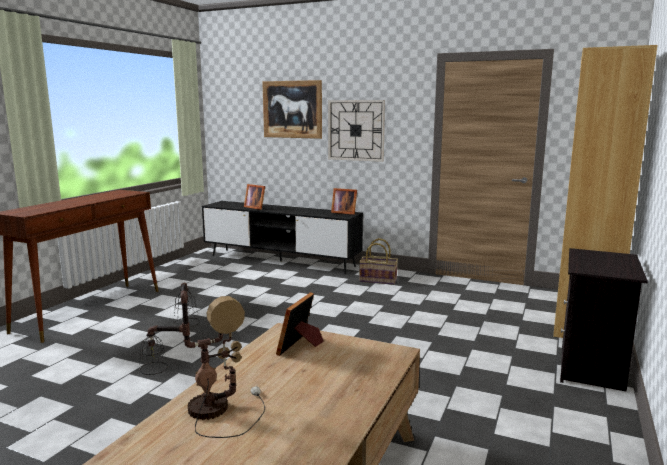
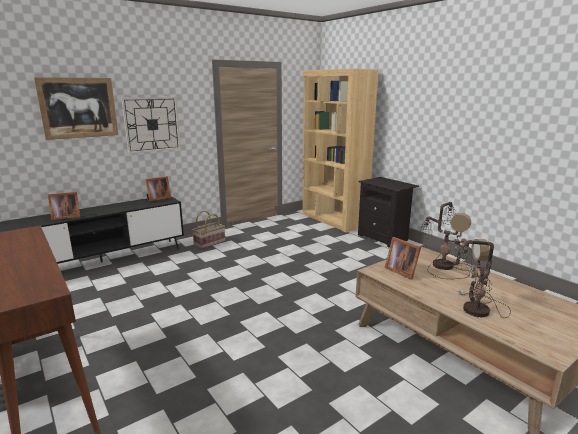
camera: 60 degrees left, 5 degrees up
(356, 370) = (442, 265): none -> table lamp

